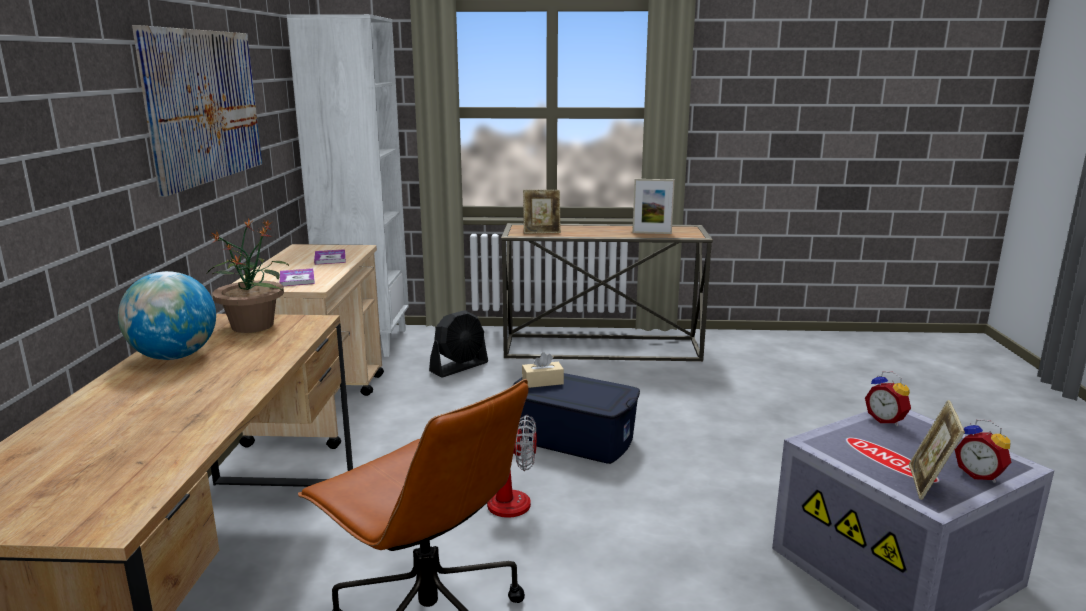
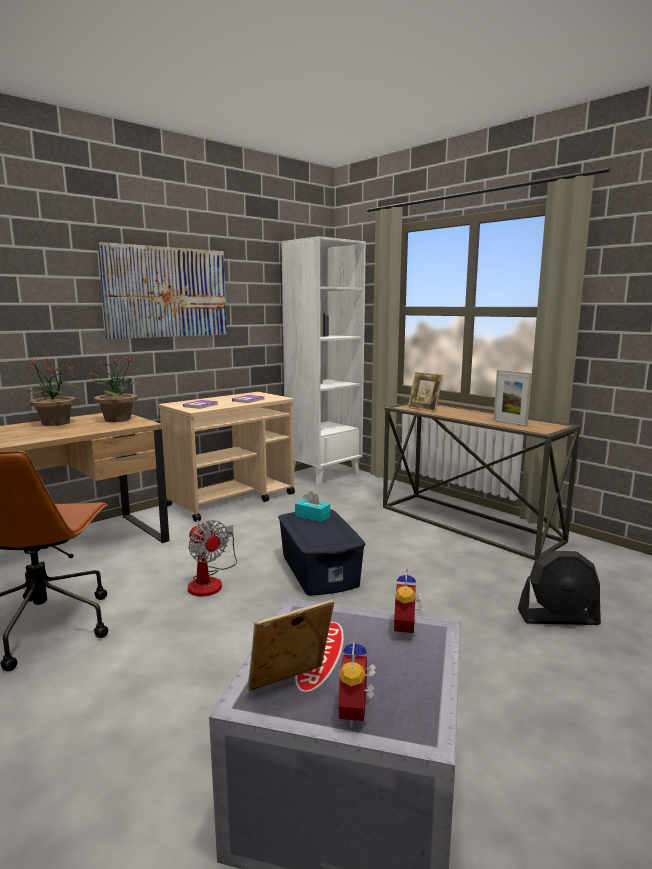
camera: 45 degrees right, 5 degrees down
(175, 357) = (55, 423): globe -> potted plant
(459, 367) = (344, 503): black fan -> black fan (558, 617)
(542, 382) = (312, 516): beige tissue box -> turquoise tissue box

